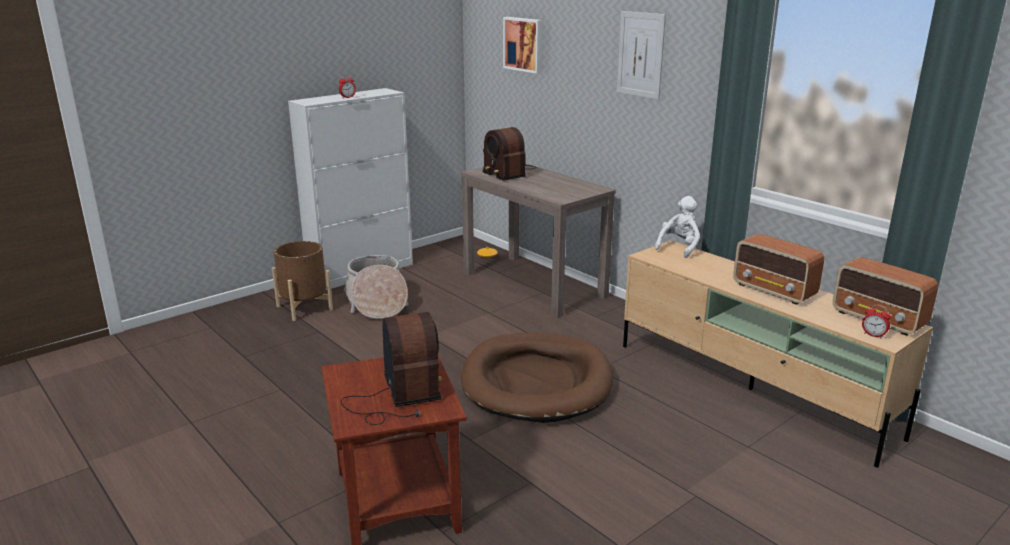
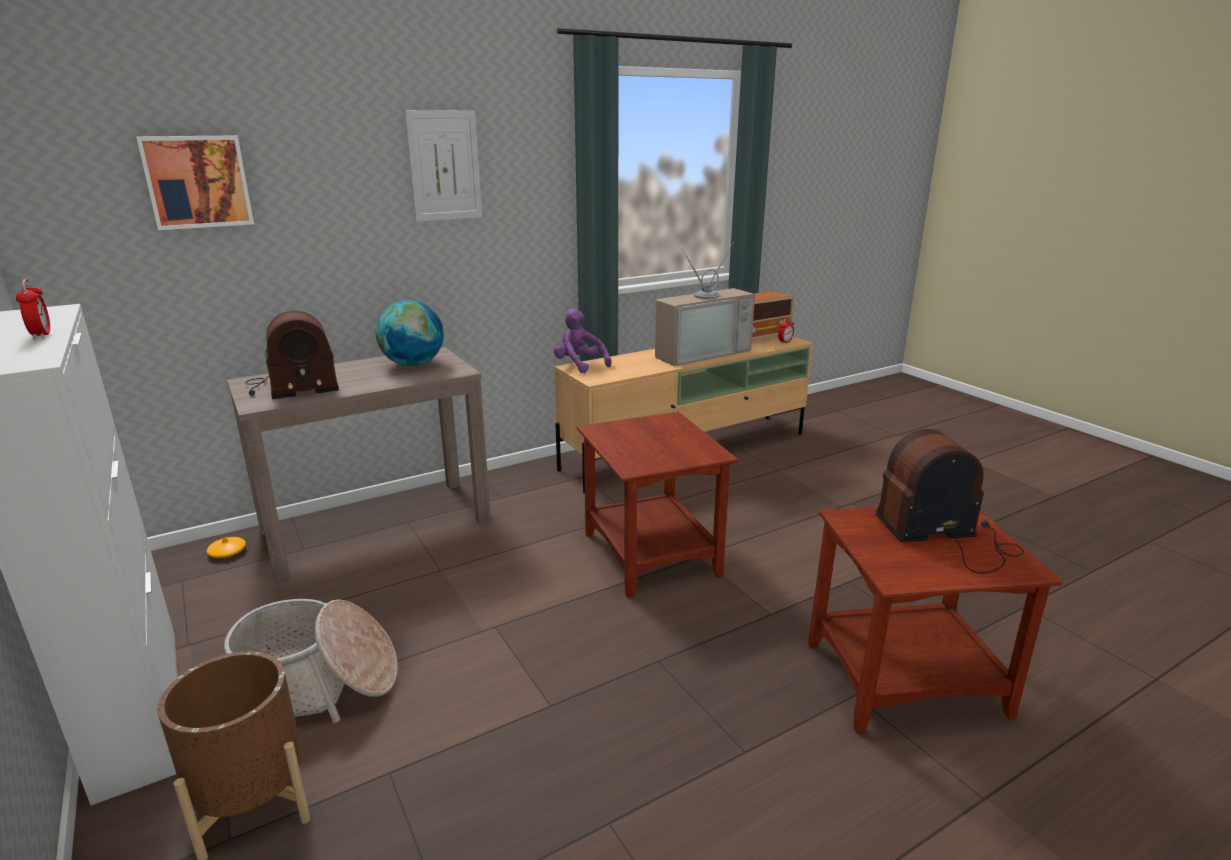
camera: 80 degrees left, 0 degrees up
(536, 382) = (648, 554): brown dog bed -> brown side table
(567, 188) = (413, 364): none -> globe
(679, 247) = (579, 365): white plush toy -> purple plush toy
(774, 291) = (700, 352): radio -> television

